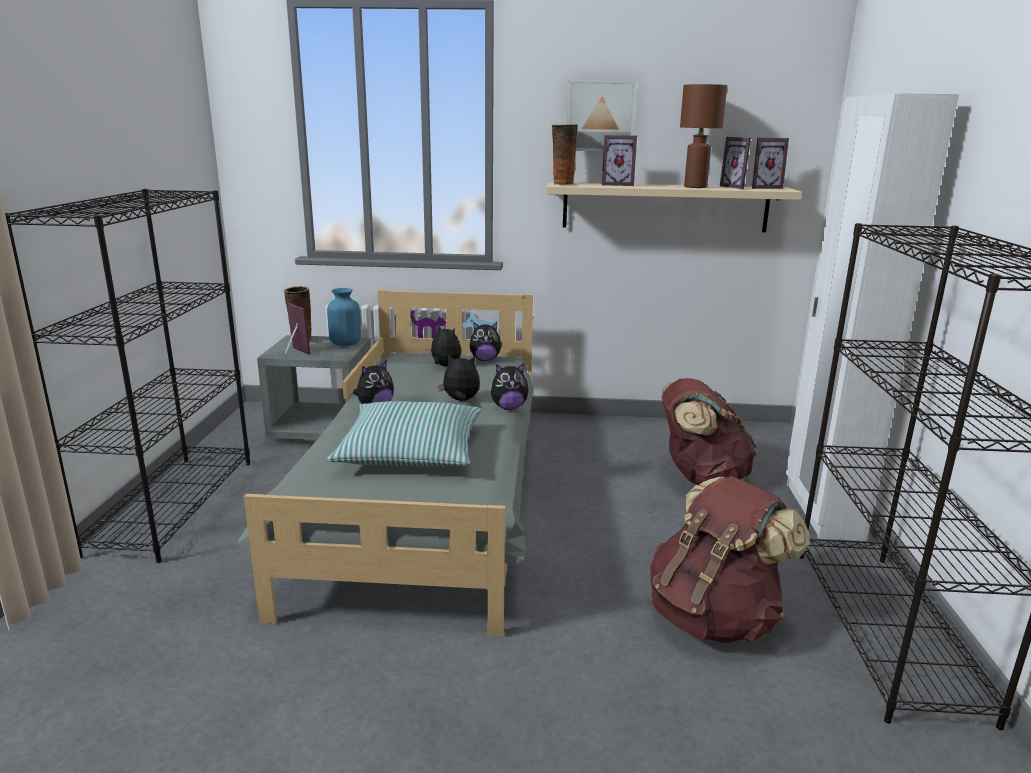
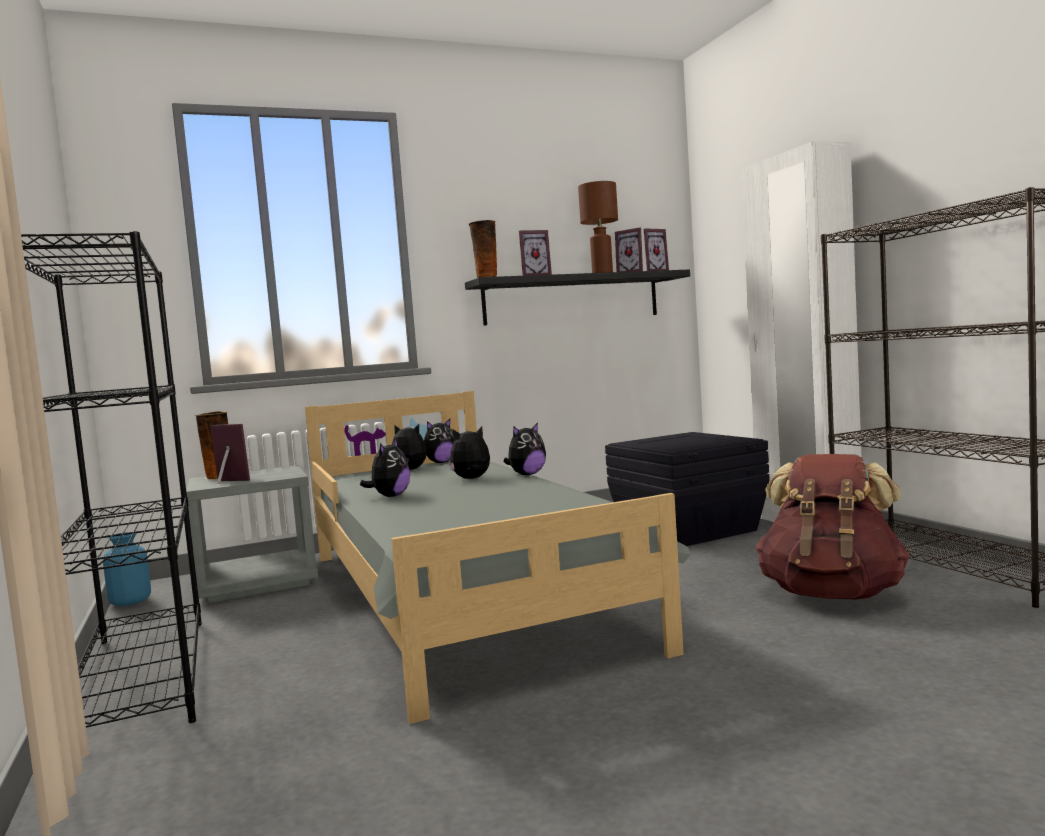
camera: 25 degrees left, 15 degrees down
(345, 343) = (277, 470): blue vase -> blue vase (130, 602)
(411, 451) = (489, 505): pillow -> none
(600, 116) = (505, 218): picture -> none
(665, 207) = (572, 299): beige shelf -> black shelf
(700, 477) = (688, 529): brown backpack -> black storage box

